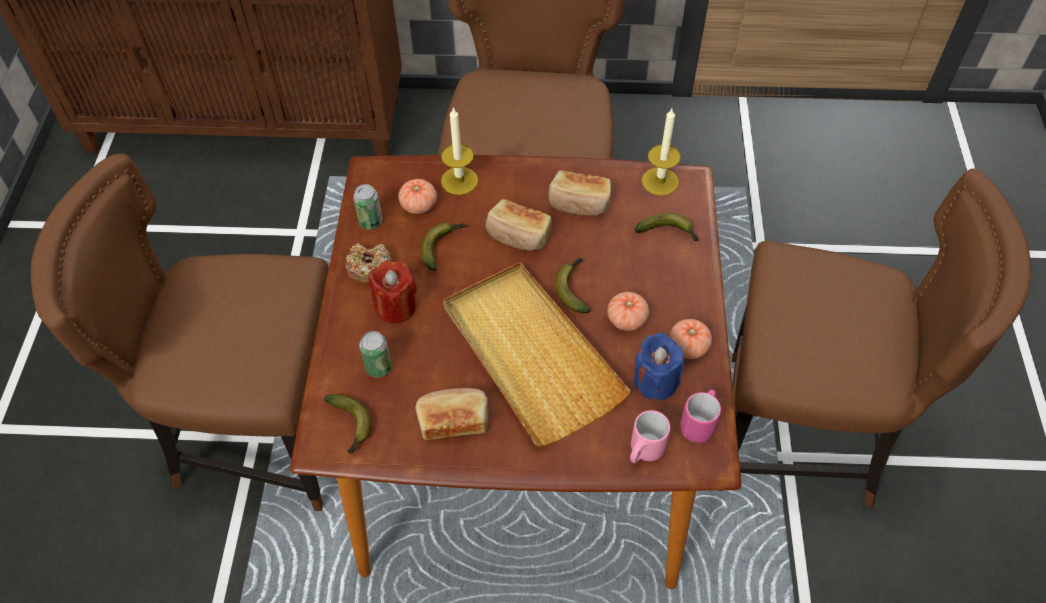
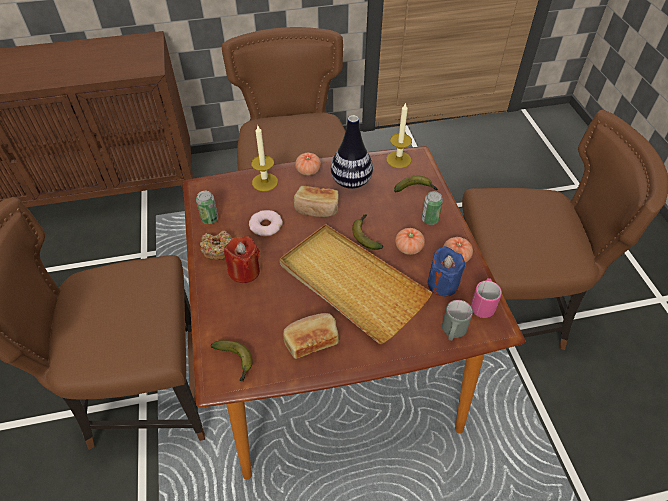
camera: 15 degrees left, 5 degrees down
(378, 367) = (244, 315): can -> can (430, 219)
(418, 205) = (241, 202): tomato -> tomato (308, 171)
(442, 246) = (266, 225): banana -> donut
(579, 203) = (351, 182): bread -> vase
(644, 452) = (452, 332): pink mug -> grey mug

